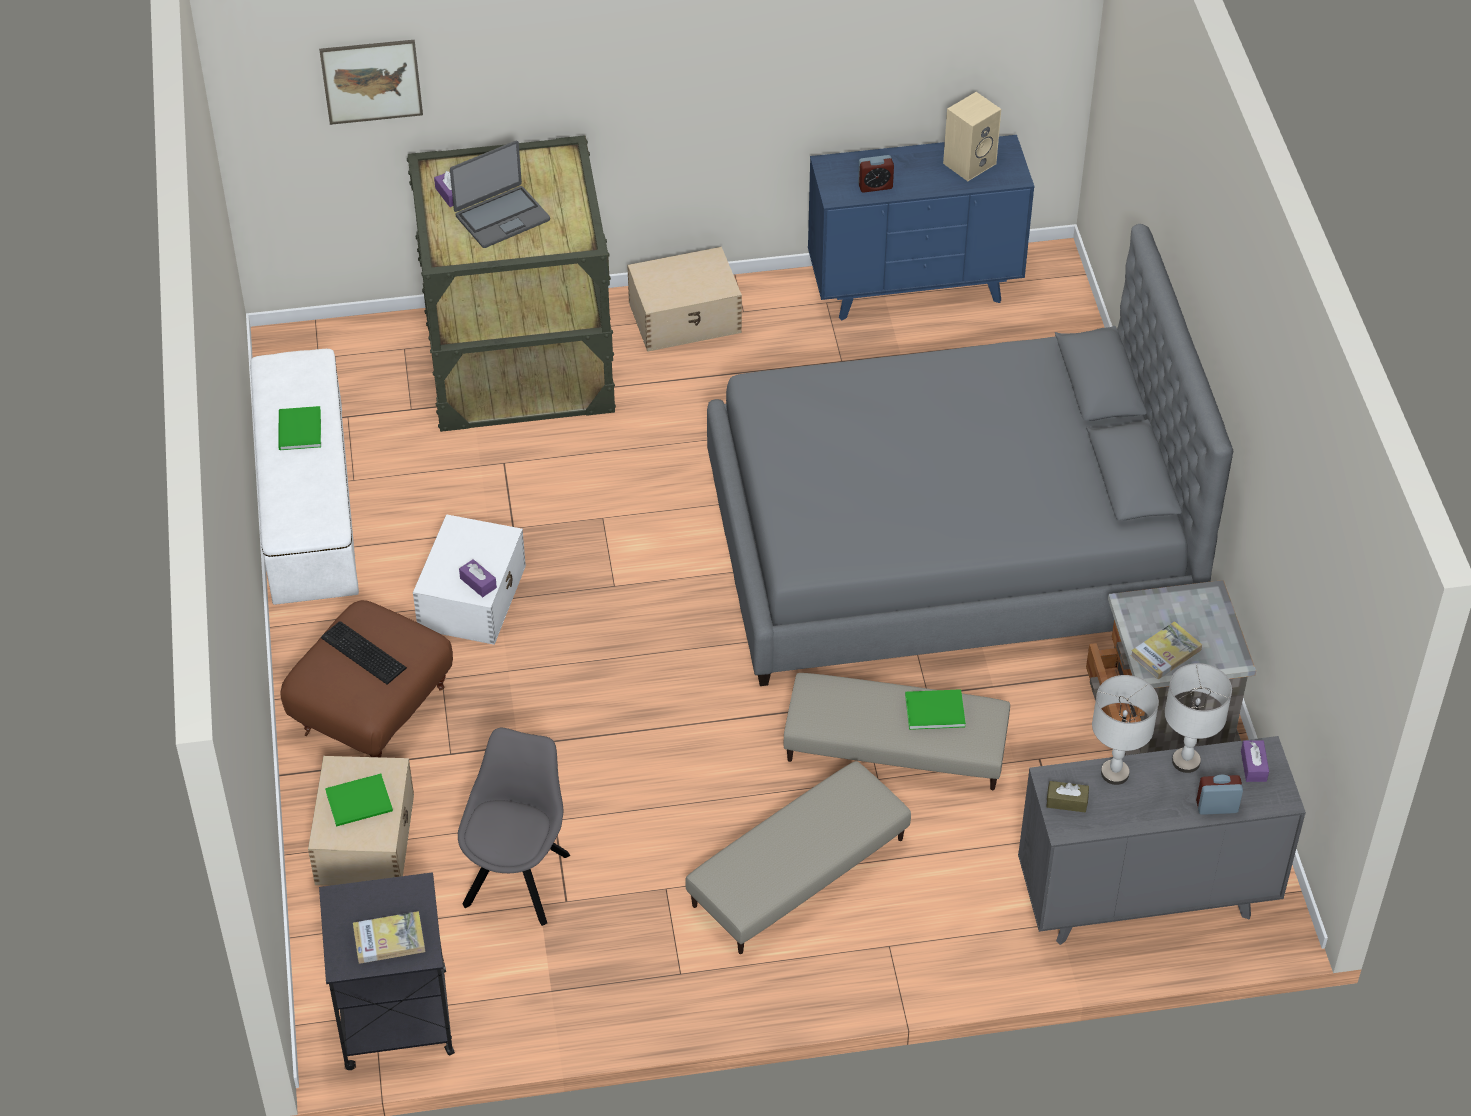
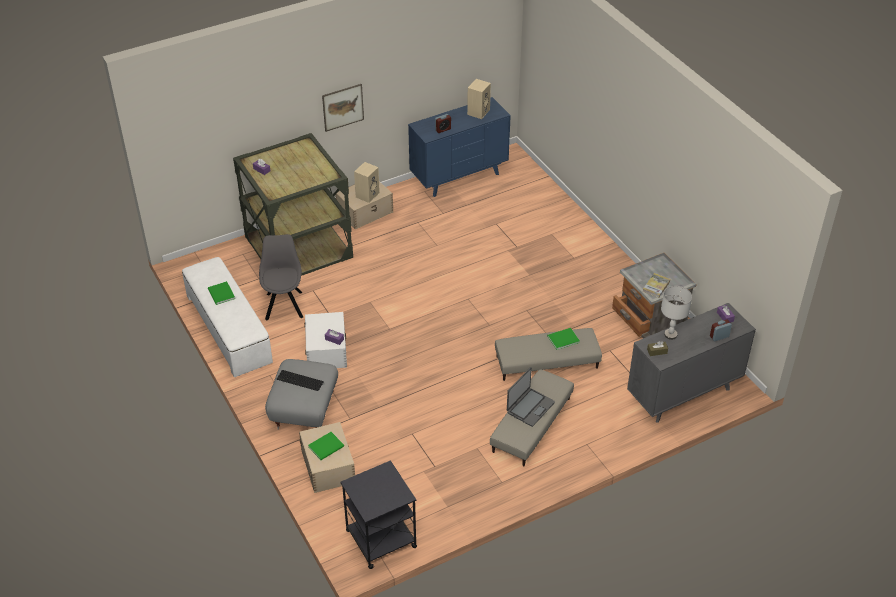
camera: 20 degrees left, 5 degrees down
(371, 81) = (214, 124): picture -> picture (343, 107)
(372, 710) = (304, 410): brown ottoman -> grey ottoman
(389, 939) = (385, 495): book -> none
(501, 217) = (290, 174): laptop -> laptop (530, 407)
(518, 879) = (408, 463): grey chair -> grey chair (284, 305)
(689, 285) = (367, 194): none -> beige speaker
(949, 544) = (527, 275): grey bed -> none
(1185, 762) = (697, 322): grey table lamp -> none

